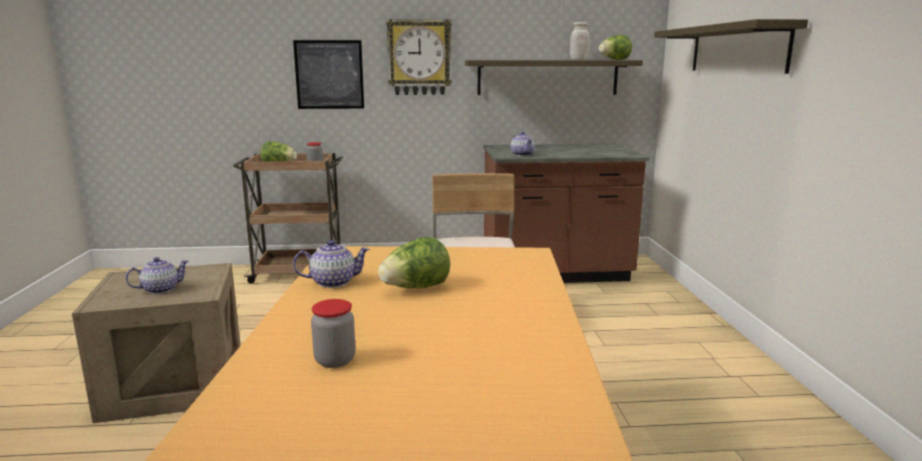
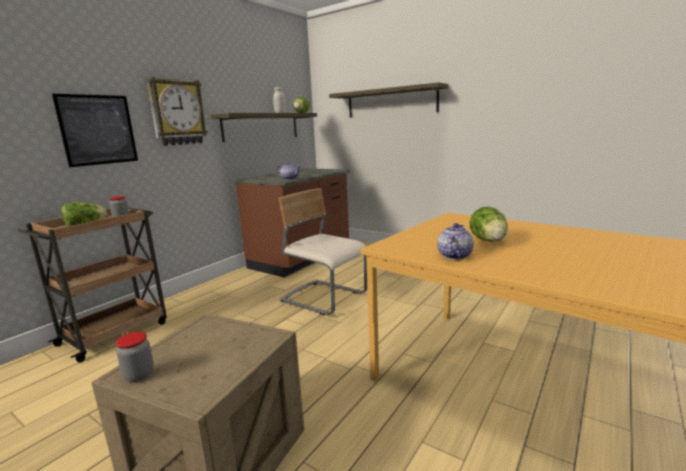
camera: 50 degrees left, 0 degrees up
(160, 289) = (217, 356): teapot -> none
(335, 360) = (606, 272): jar -> jar (139, 375)

